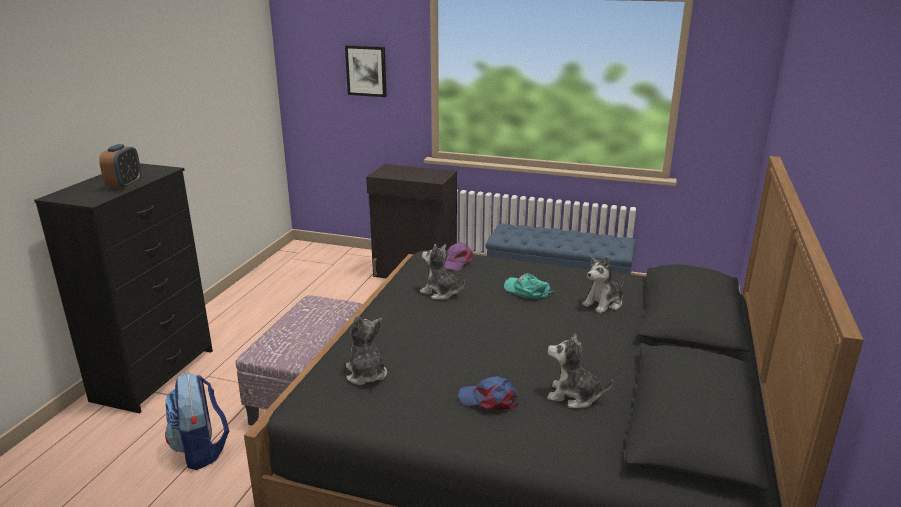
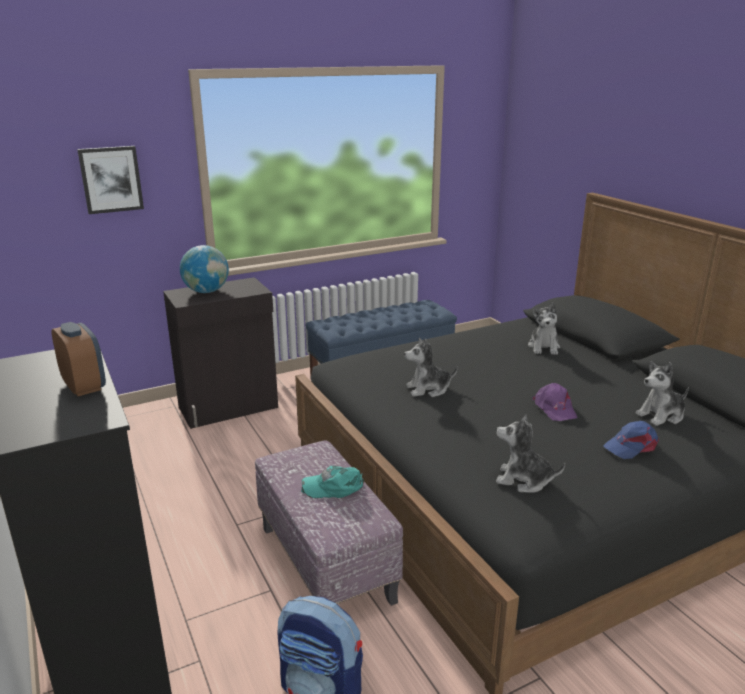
camera: 45 degrees left, 0 degrees up
(405, 171) = (206, 291): none -> globe
(456, 262) = (383, 360): purple cap -> purple cap (554, 408)
(527, 291) = (482, 360): turquoise cap -> turquoise cap (334, 486)

